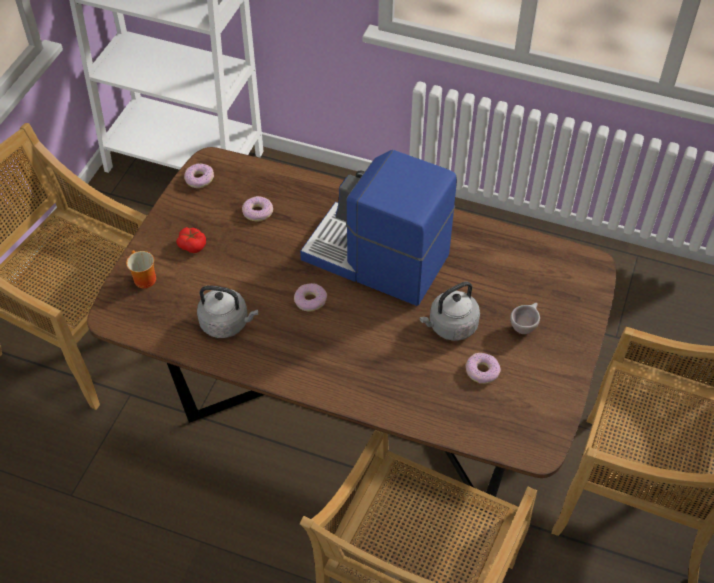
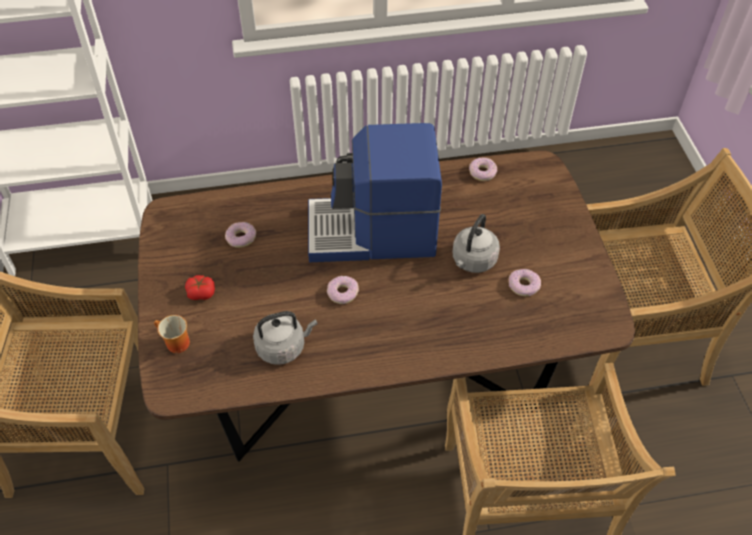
camera: 30 degrees left, 0 degrees up
(199, 179) = (165, 231): donut -> donut (482, 172)
(524, 326) = (528, 234): beige cup -> none

